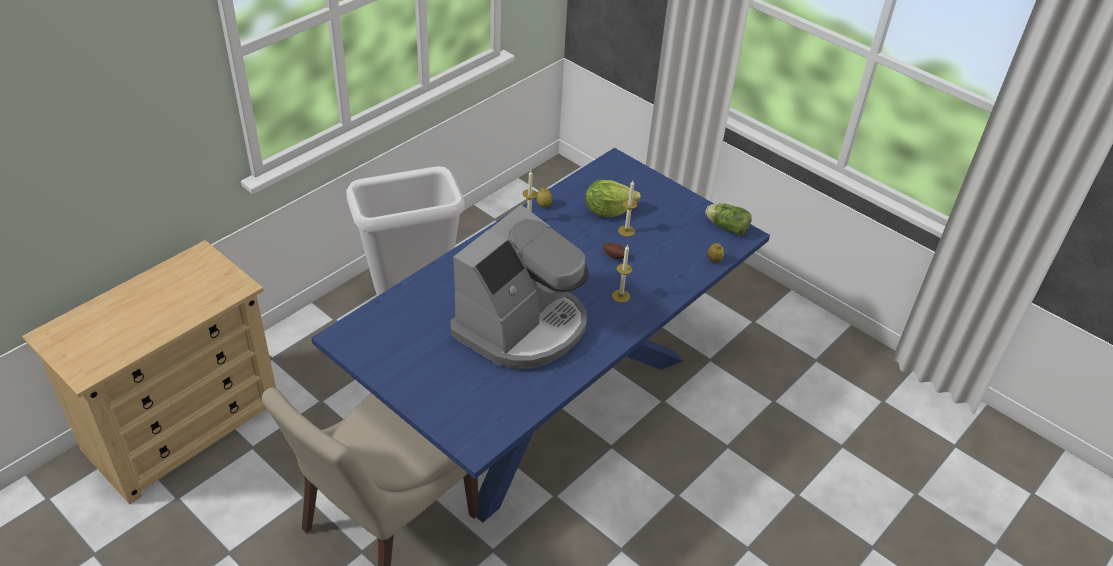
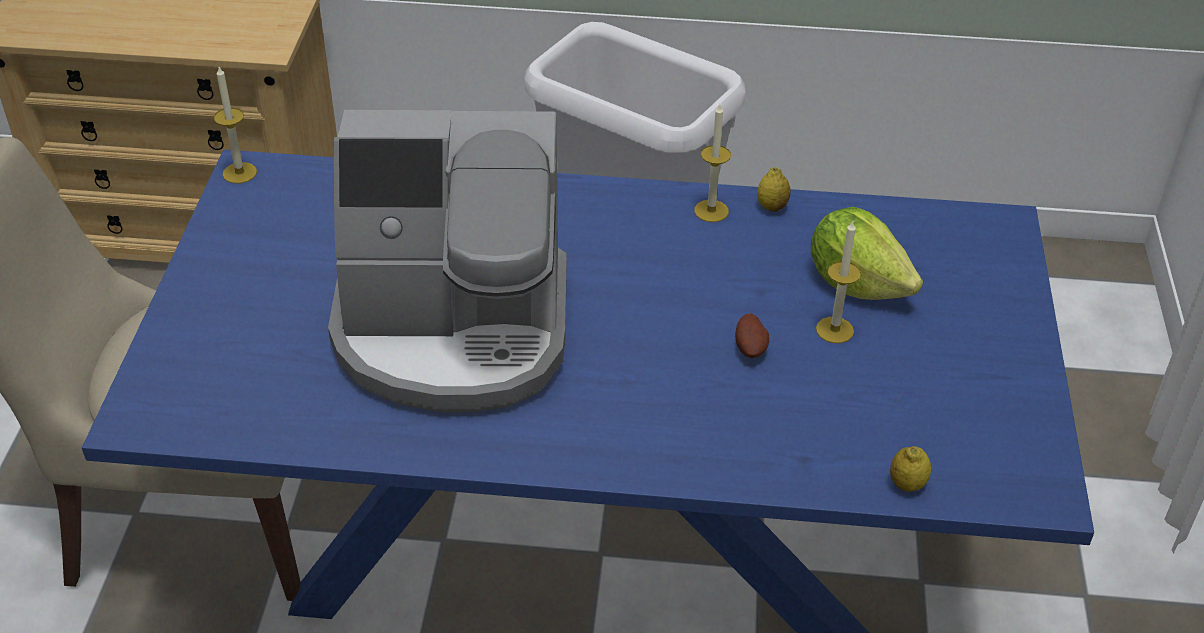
camera: 55 degrees right, 0 degrees up
(621, 296) = (657, 407): candle -> candle (239, 173)
(725, 226) = (1025, 453): lettuce -> none

